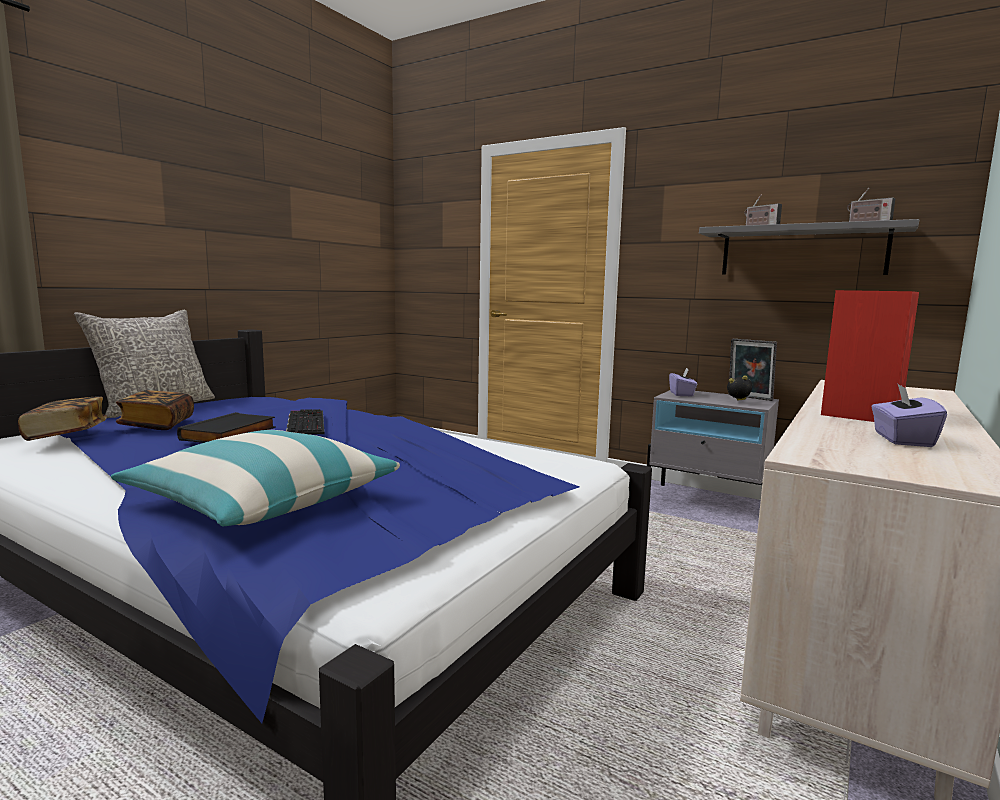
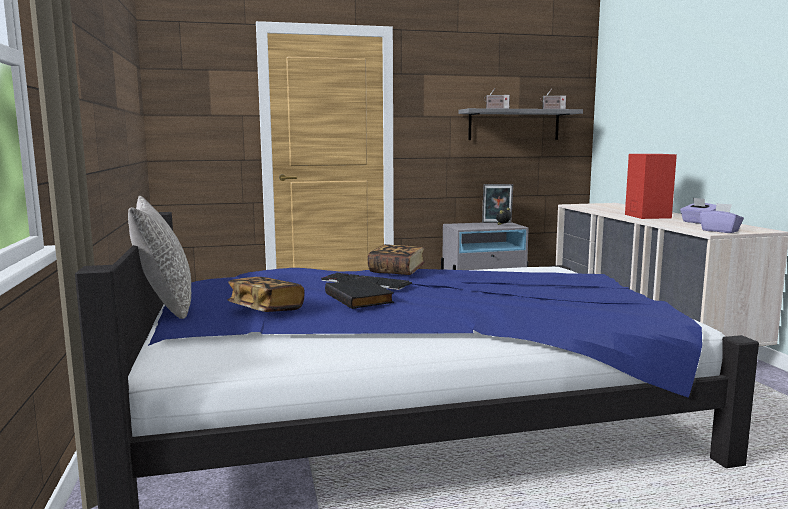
camera: 45 degrees left, 0 degrees up
(66, 434) = (240, 331): book -> book (397, 271)
(263, 501) = (544, 313): pillow -> none
(682, 394) = (462, 226): purple tissue box -> purple tissue box (720, 231)

